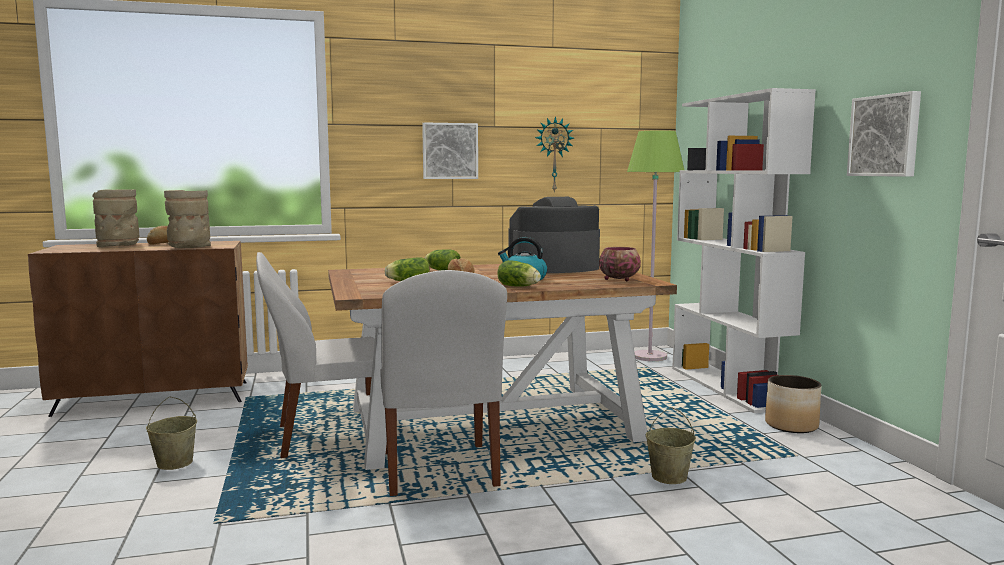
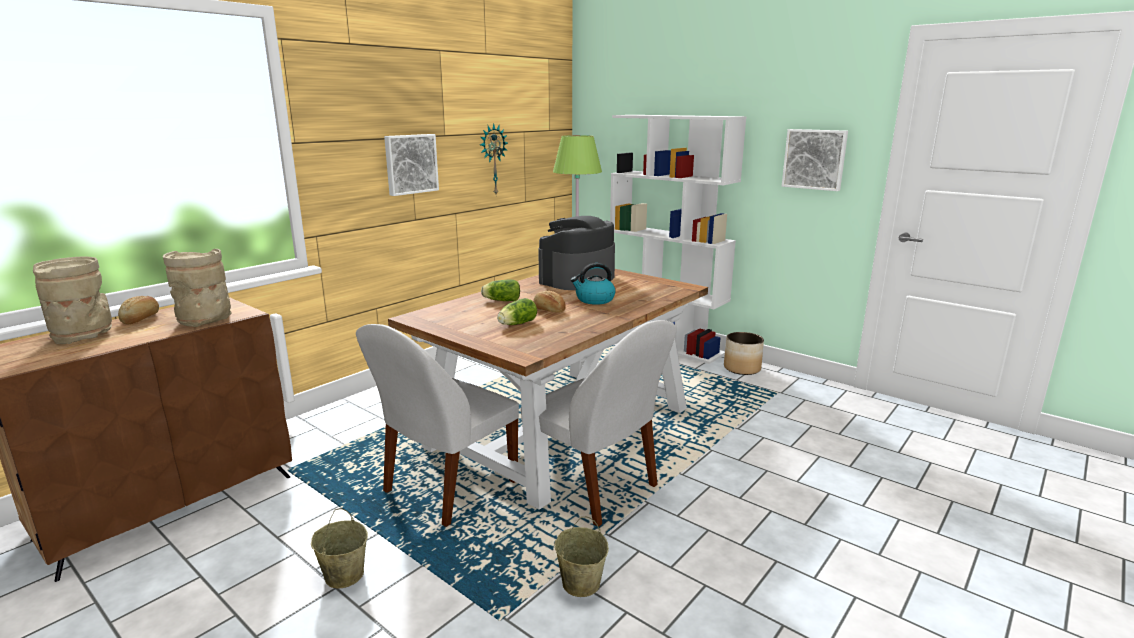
camera: 35 degrees left, 10 degrees up
(519, 286) = (618, 311): lettuce -> none
(619, 279) = (659, 287): bowl -> none
(669, 476) = (738, 435): beige bucket -> beige bucket (580, 583)

